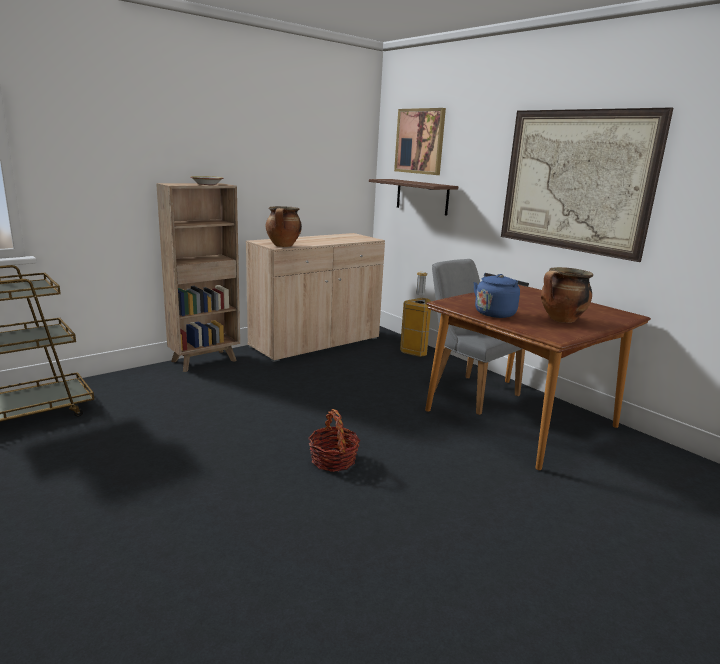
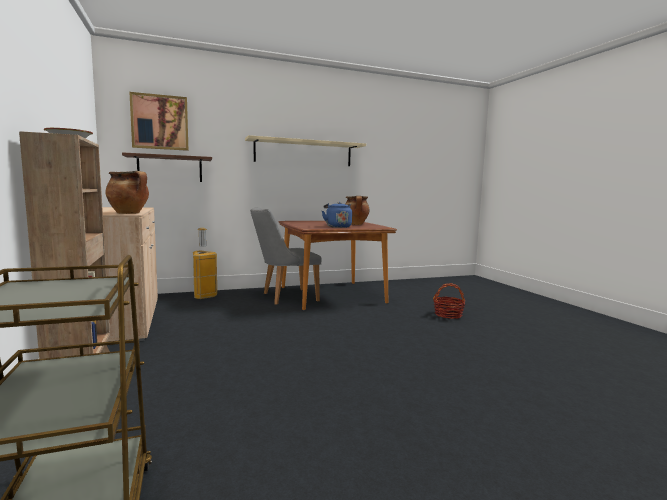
camera: 70 degrees left, 10 degrees down
(333, 460) = (353, 343): basket -> basket (448, 315)
(575, 181) = (303, 153): picture -> beige shelf

